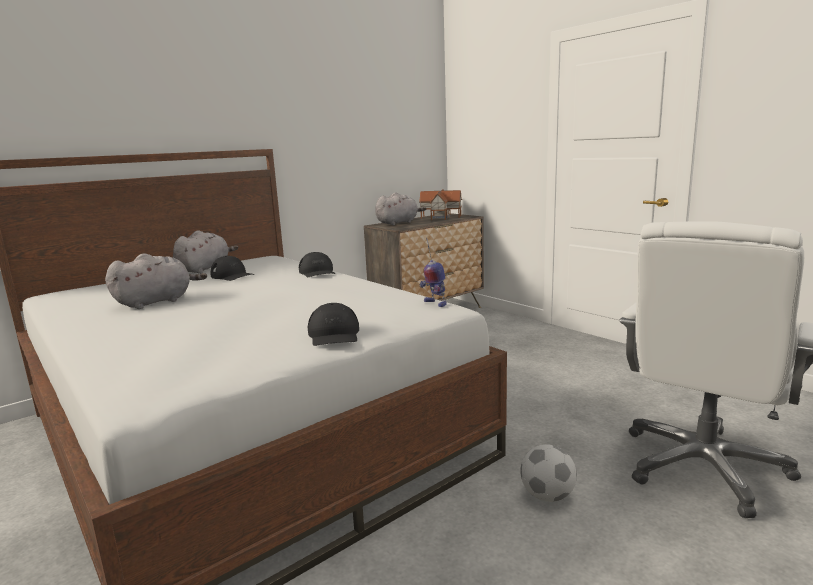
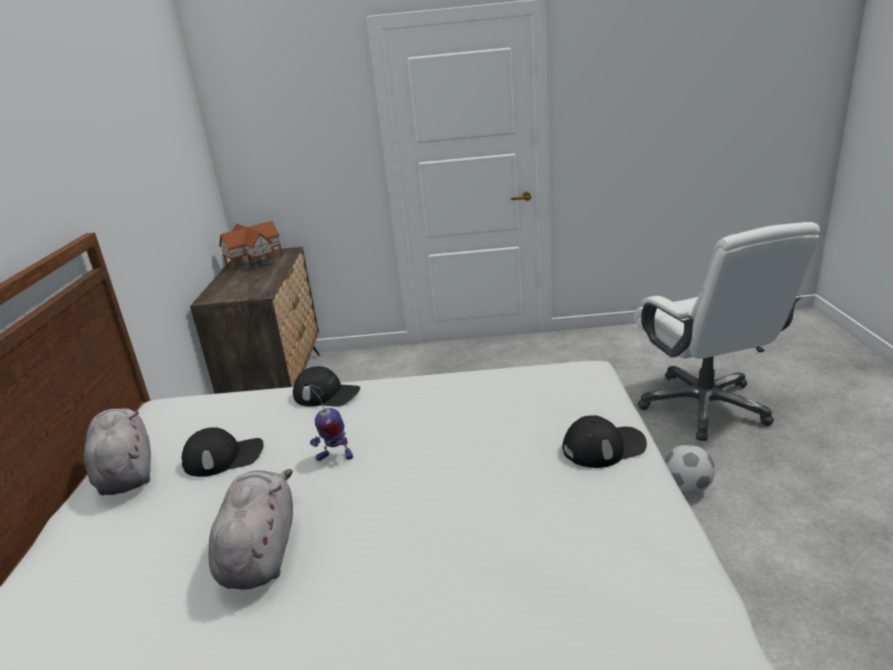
camera: 50 degrees left, 10 degrees up
(334, 335) = (603, 447): black cap -> black cap turned 45 degrees counterclockwise
(398, 223) = (230, 287): grey plush toy -> none
(434, 303) = (561, 369): toy robot -> toy robot (334, 457)

